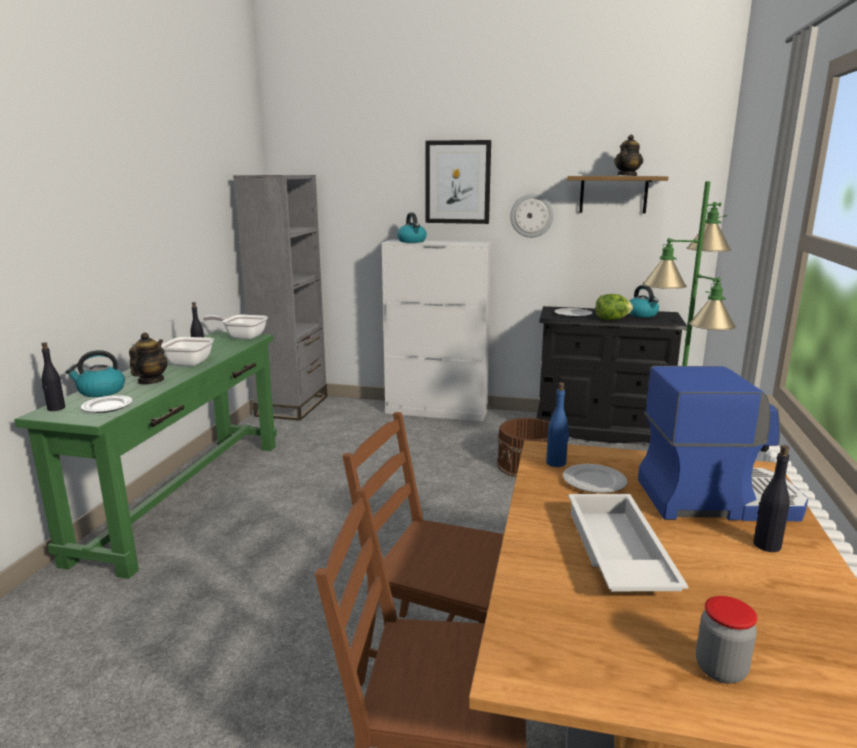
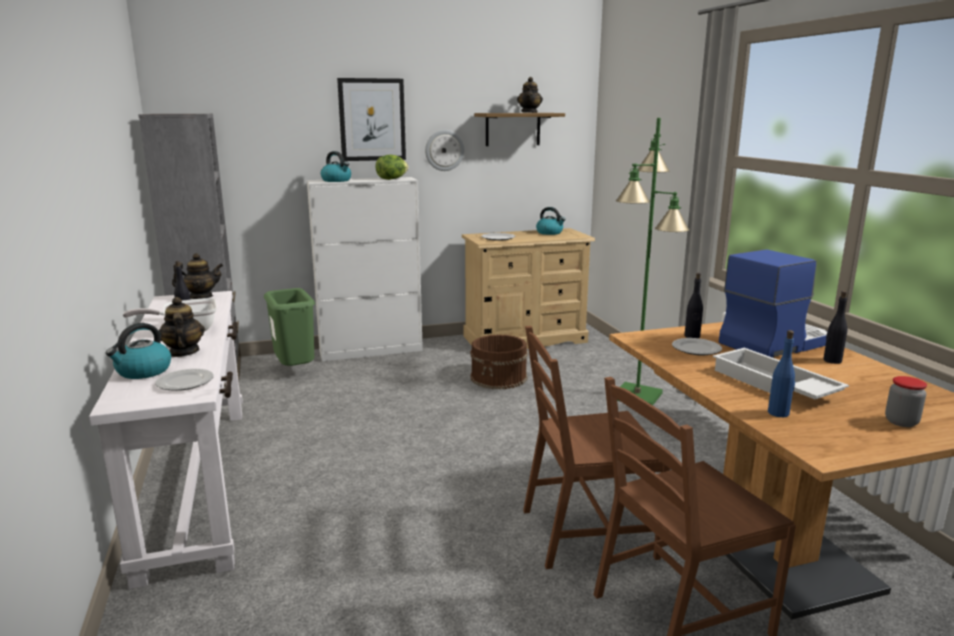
camera: 30 degrees left, 0 degrees up
(56, 408) = (123, 396): black bottle -> black bottle (692, 336)
(186, 496) = (198, 482): green console table -> white console table
(242, 337) = (201, 297): frying pan -> teapot
(355, 418) = (296, 371): none -> green trash can
(556, 463) = (655, 343): blue bottle -> blue bottle (778, 413)
(600, 430) = (525, 339): black dresser -> beige dresser
(611, 320) = (535, 239): lettuce -> lettuce (391, 179)

